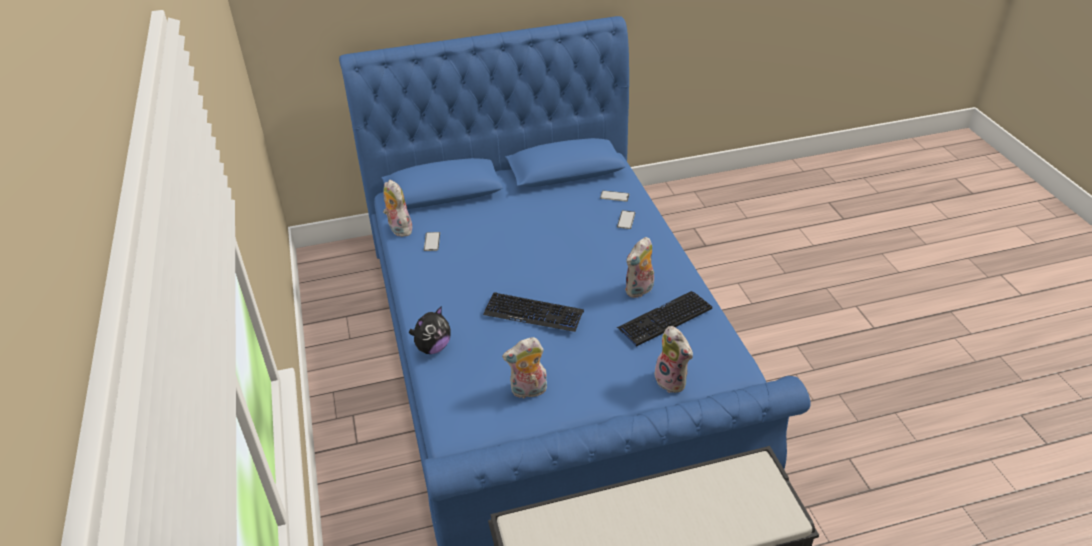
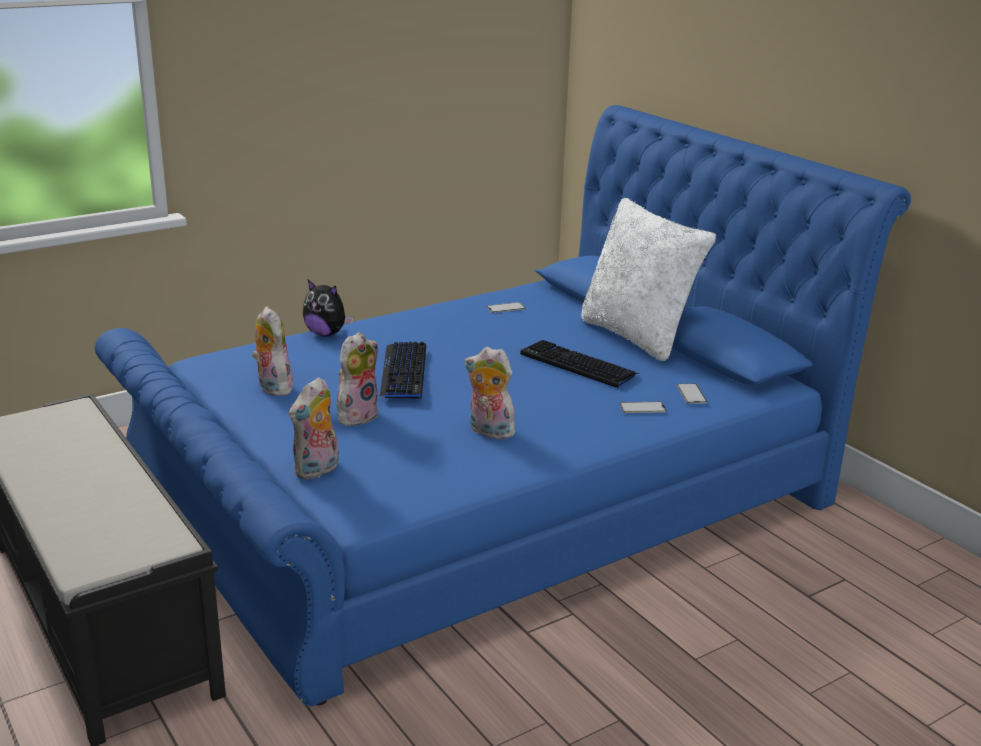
camera: 70 degrees right, 15 degrees down
(398, 229) = (516, 290): plush toy -> plush toy (357, 415)
(521, 196) = (636, 339): none -> white pillow
(664, 319) = (437, 454): keyboard -> keyboard (578, 365)

